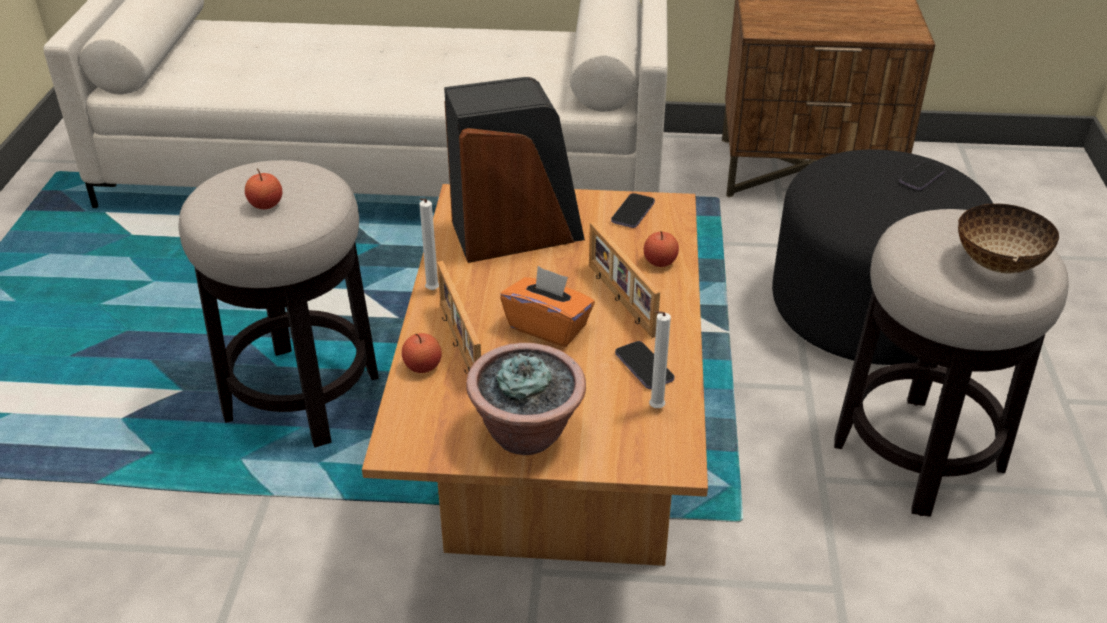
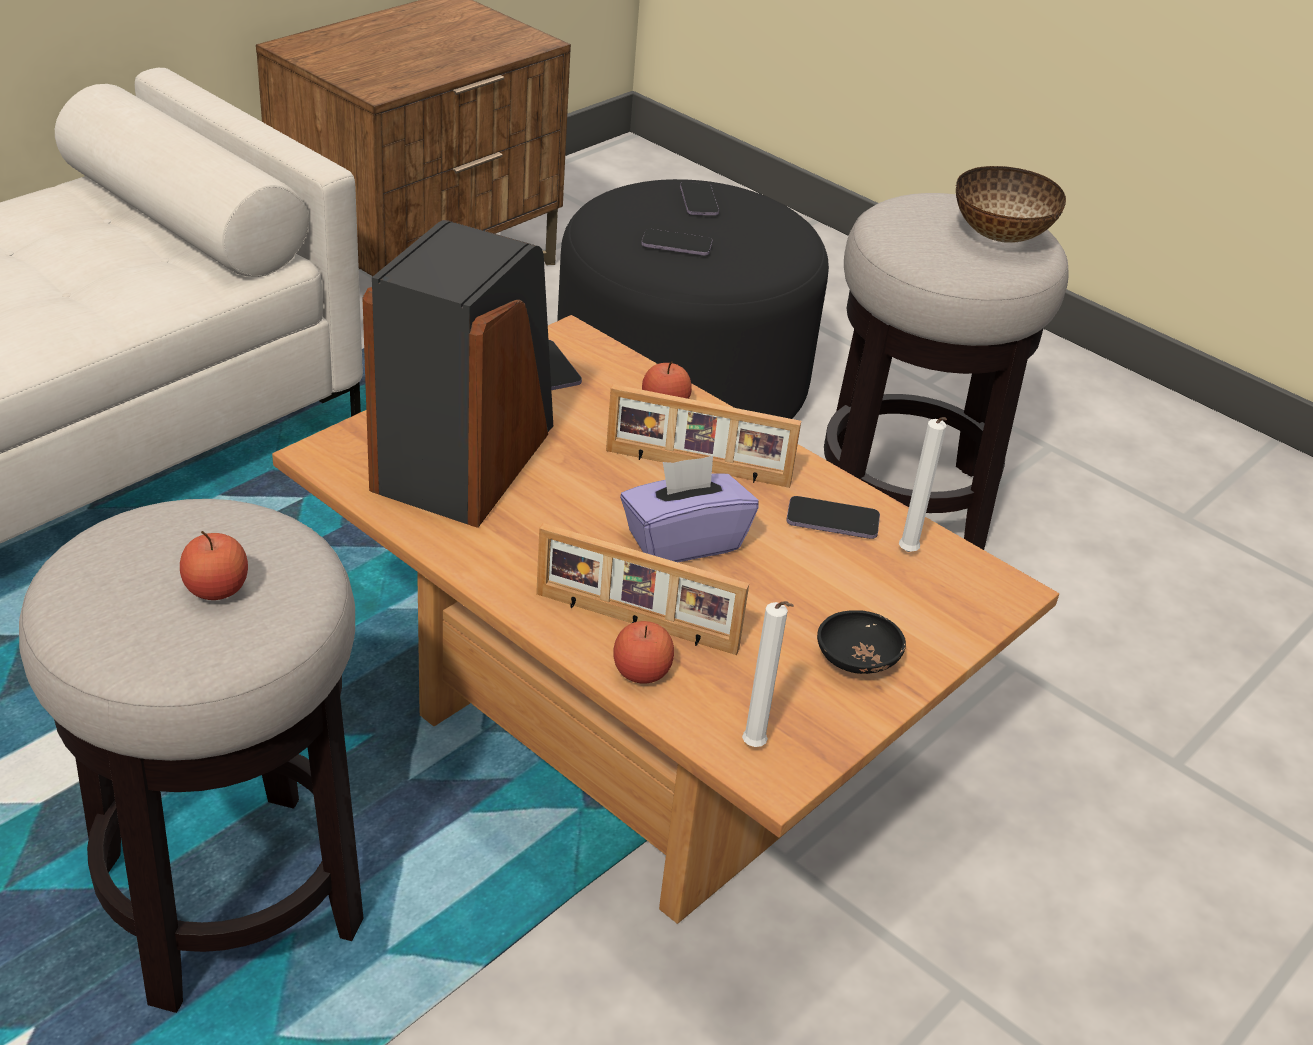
camera: 55 degrees left, 0 degrees up
(431, 291) = (497, 586): white candle -> white candle (755, 748)
(527, 434) = (856, 661): potted plant -> black bowl
(548, 327) = (683, 541): orange tissue box -> purple tissue box
(859, 195) = (676, 245): none -> phone

